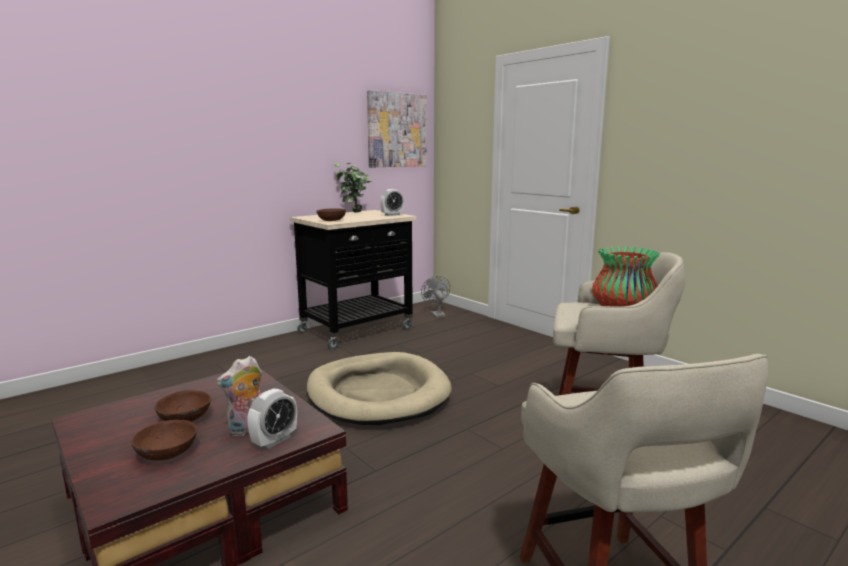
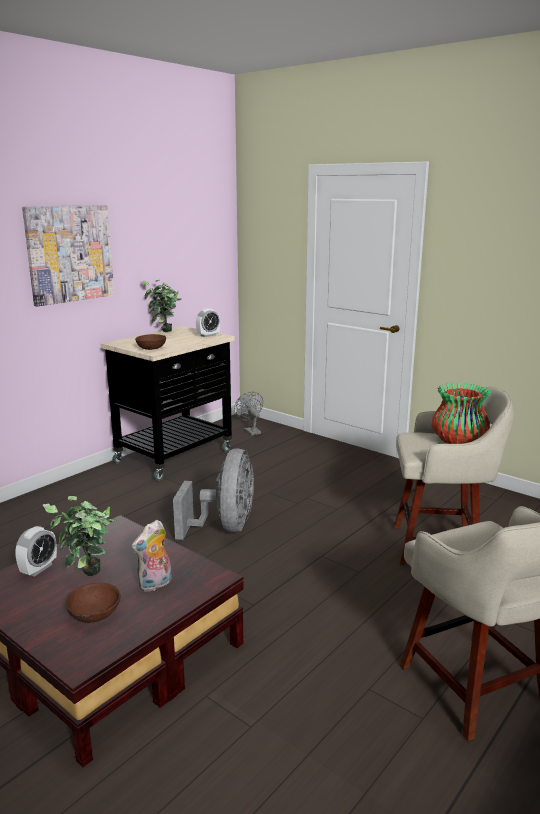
camera: 10 degrees left, 5 degrees up
(184, 418) = (88, 579): brown bowl -> potted plant
(274, 440) = (185, 592): alarm clock -> alarm clock (39, 569)
(377, 393) = (225, 527): beige dog bed -> grey fan
(397, 130) = (201, 238): picture -> picture (70, 253)

